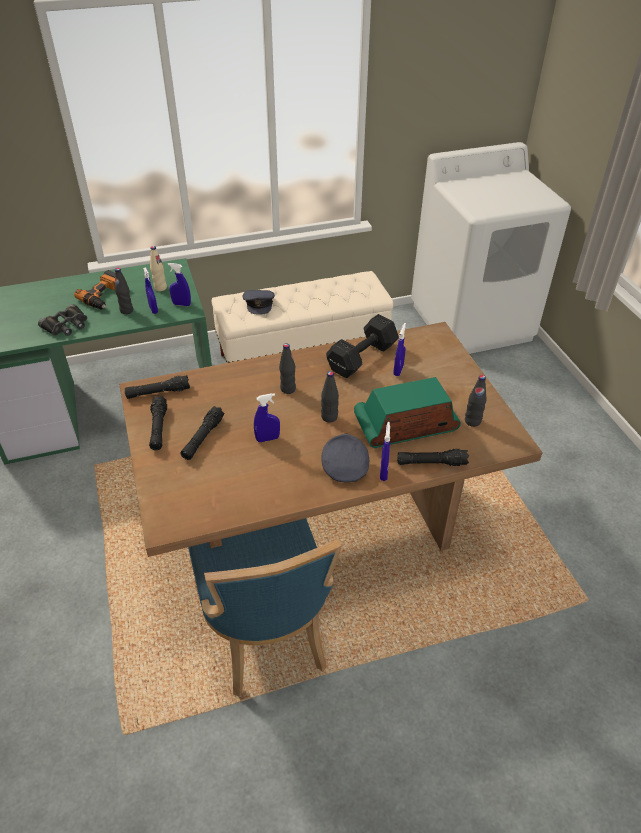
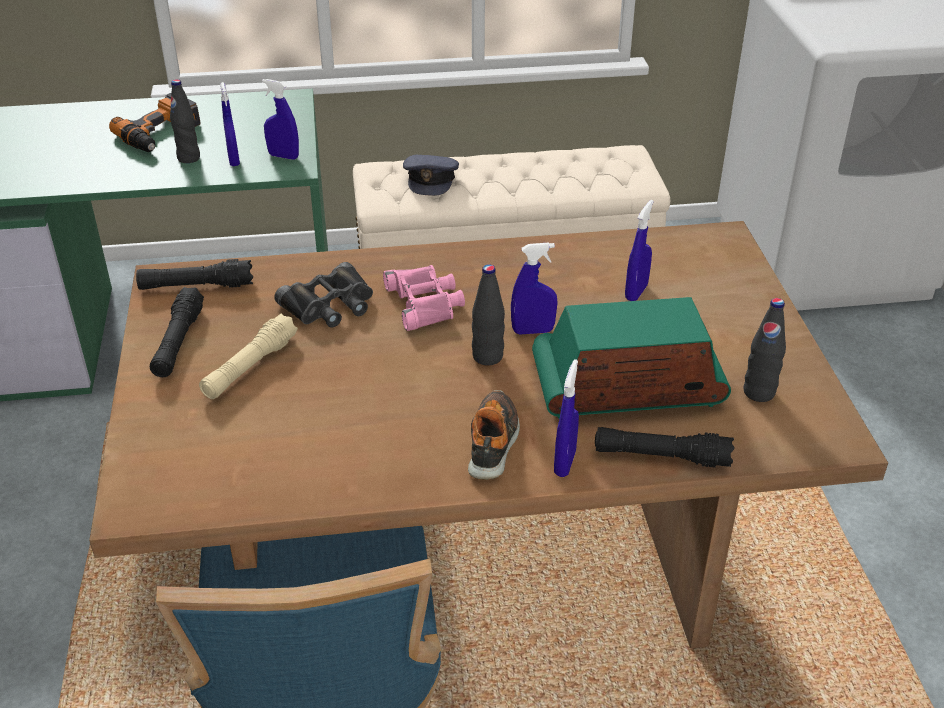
camera: 10 degrees right, 5 degrees down
(66, 325) = (83, 171): black binoculars -> black binoculars (330, 305)
(160, 288) = (256, 129): beige bottle -> none
(203, 438) = (250, 367): black flashlight -> beige flashlight
(267, 439) = (365, 381): blue spray bottle -> blue spray bottle (533, 331)
(288, 389) = (425, 303): black bottle -> pink binoculars
(344, 466) = (493, 442): grey cap -> shoe
(360, 358) = (570, 266): black dumbbell -> none

